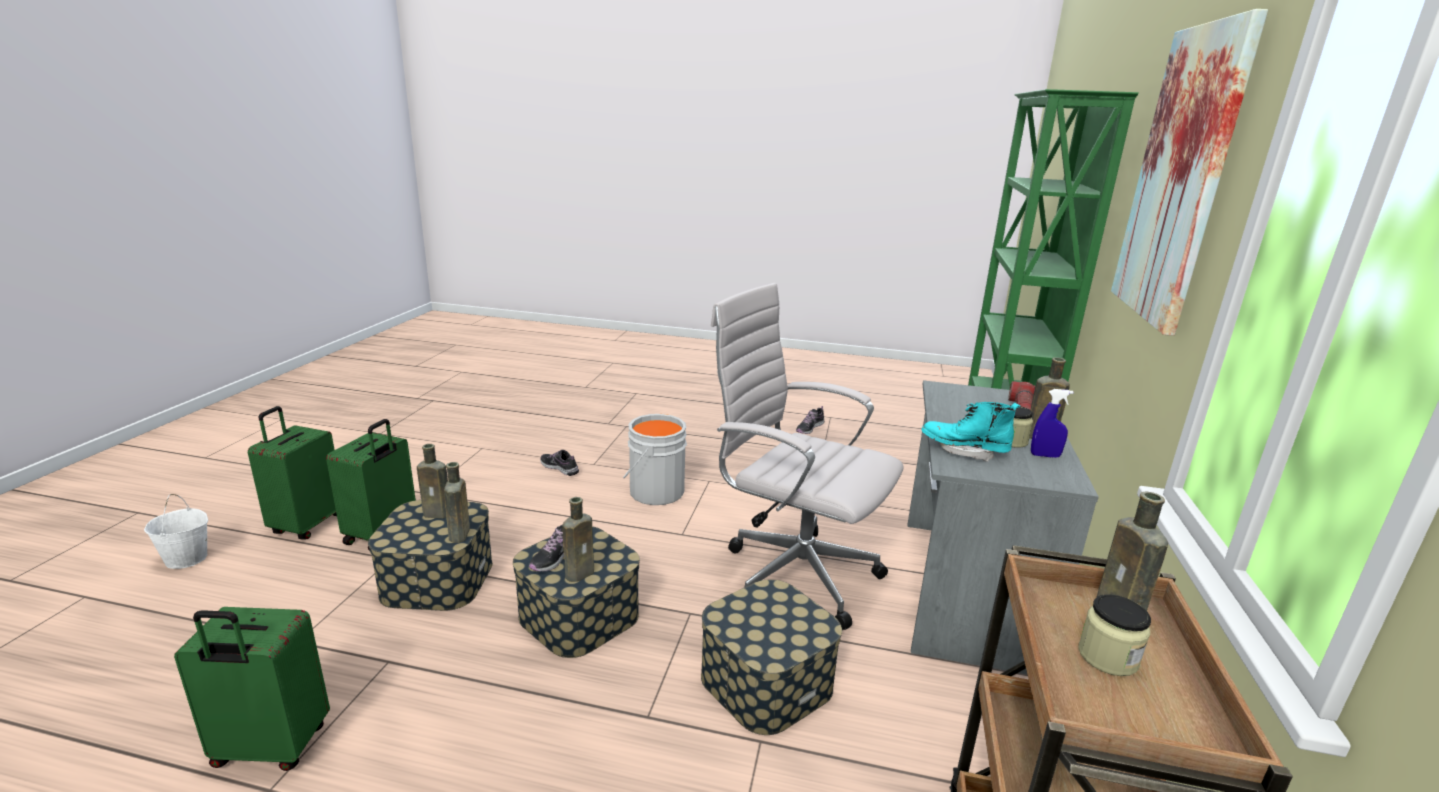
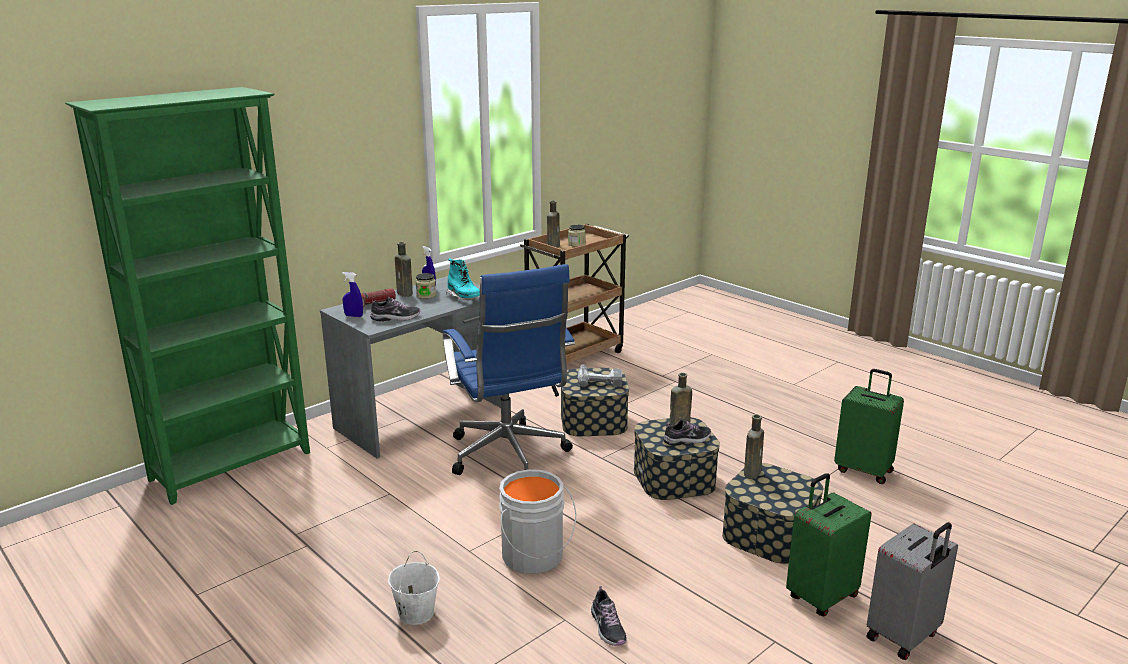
camera: 145 degrees left, 0 degrees up
(187, 559) = (1010, 630): white bucket -> white bucket (415, 613)
(307, 525) = (904, 637): green suitcase -> grey suitcase
(439, 514) = (766, 495): brown bottle -> none
(767, 628) = (599, 380): none -> power drill
(793, 573) = (509, 456): white office chair -> blue office chair
(809, 428) = (255, 585): shoe -> shoe (395, 318)
(993, 394) = (353, 316): none -> blue spray bottle
(1180, 177) = (337, 129): picture -> none

